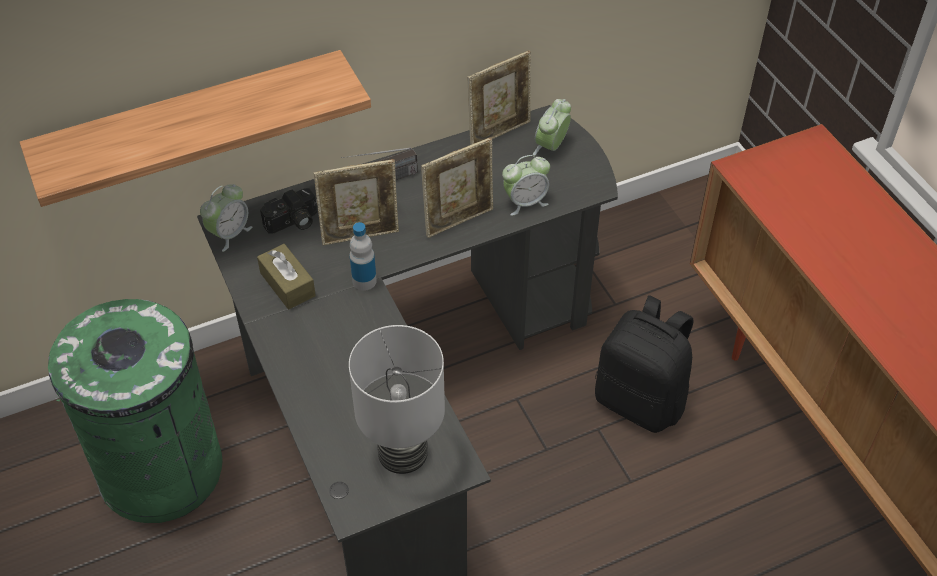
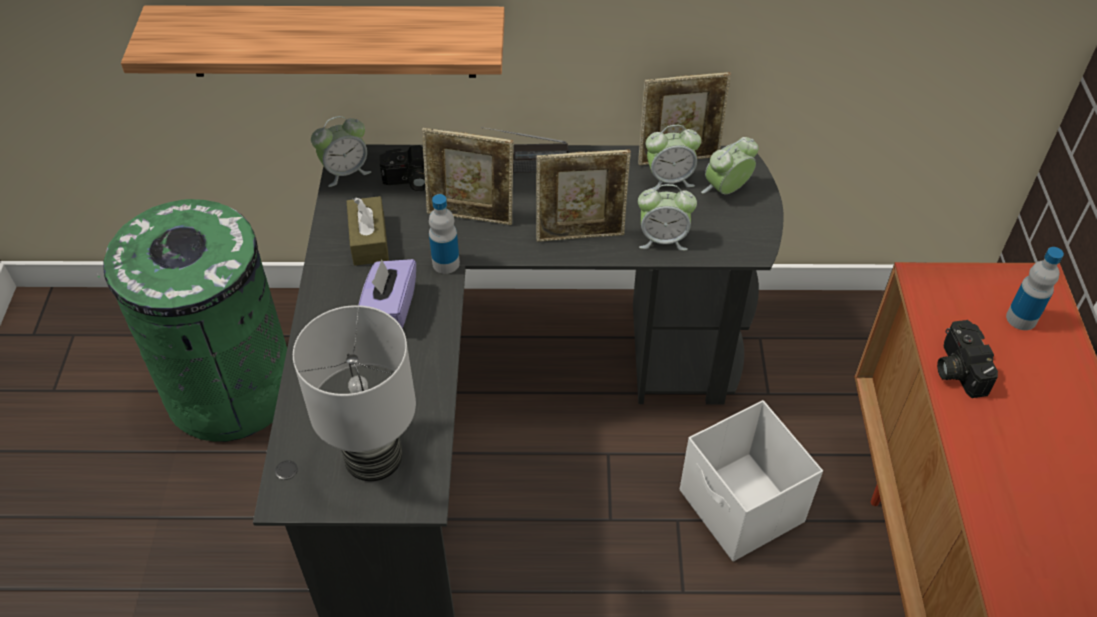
camera: 25 degrees right, 0 degrees up
(341, 333) = (390, 308): none -> purple tissue box
(502, 152) = (669, 179): none -> alarm clock
(641, 400) = (741, 508): black backpack -> white storage box
(794, 225) = (956, 369): none -> camera
(817, 173) = (1021, 318): none -> bottle

